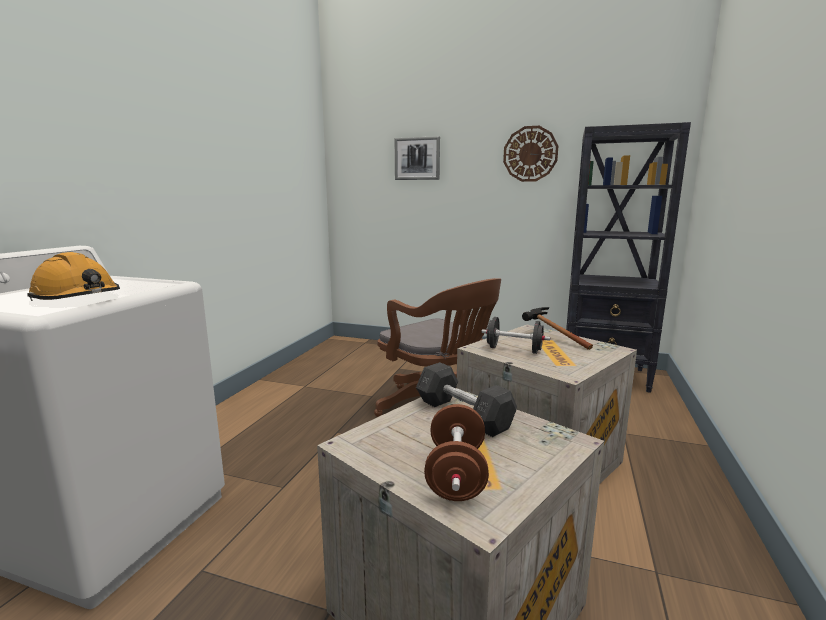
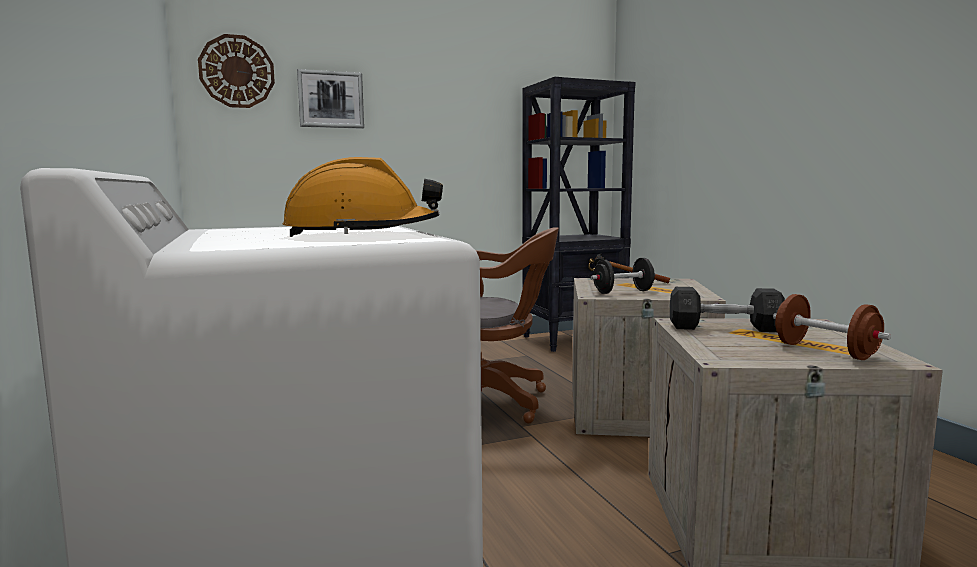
camera: 40 degrees left, 5 degrees down
(530, 154) = (470, 104): wall clock -> wall clock (237, 71)

